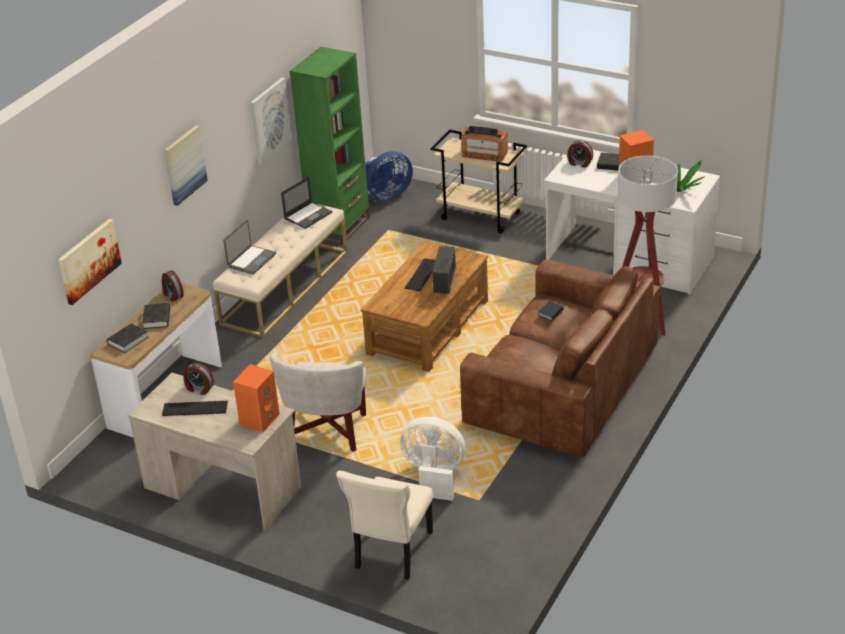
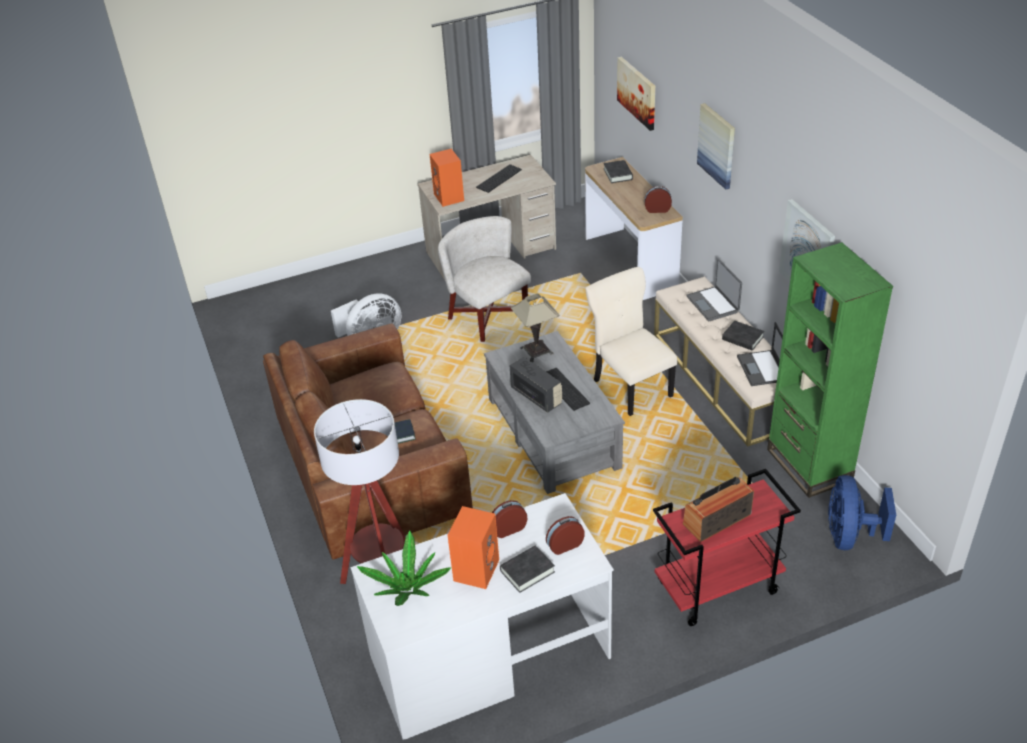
camera: 130 degrees right, 5 degrees up
(157, 318) = (632, 193): black book -> black book (742, 338)
(199, 389) = (518, 186): alarm clock -> alarm clock (508, 528)
(392, 552) = (332, 290): beige chair -> beige chair (631, 386)
(395, 305) = (536, 351): none -> table lamp
(427, 327) = (553, 432): brown coffee table -> grey coffee table
(481, 216) = (717, 589): beige cart -> red cart

